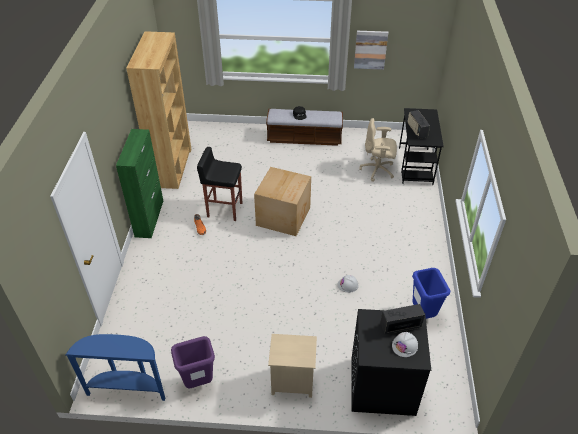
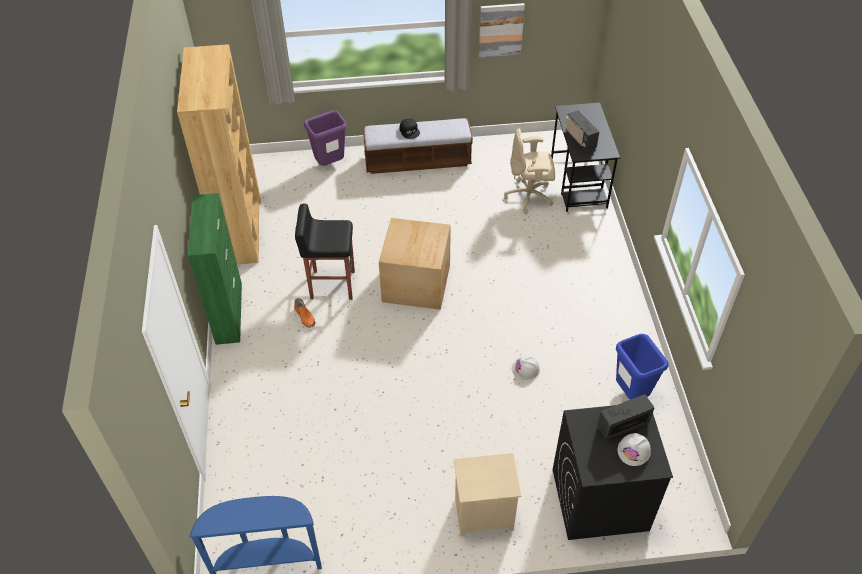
camera: 10 degrees left, 5 degrees up
(199, 382) = (361, 536): purple trash can -> purple trash can (330, 164)

